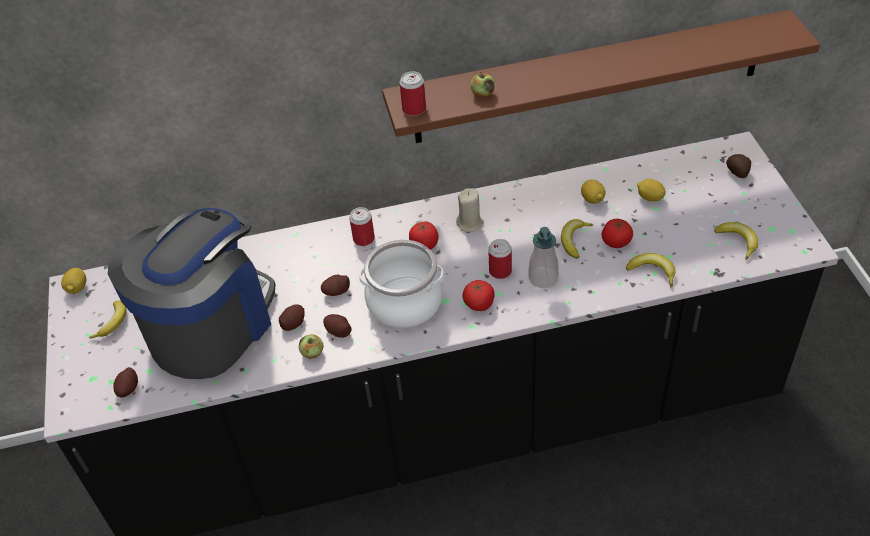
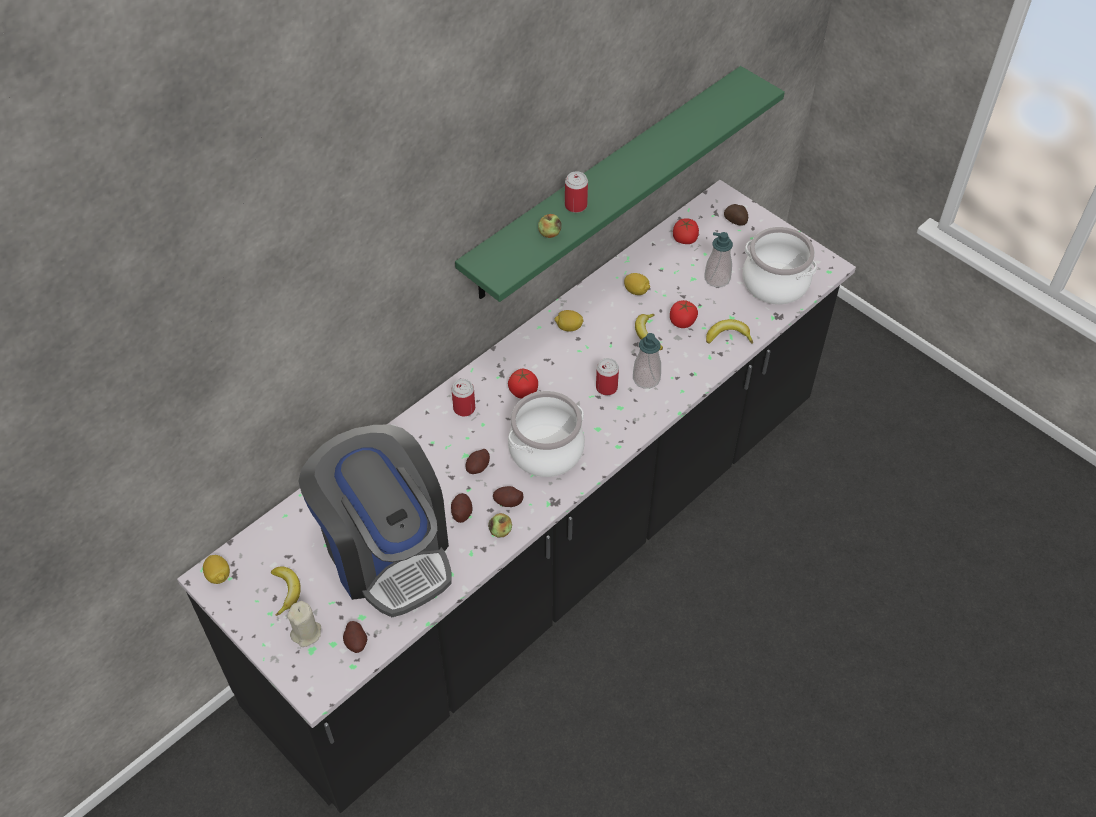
camera: 35 degrees left, 5 degrees up
(211, 326) = (386, 550): coffee machine -> coffee machine turned 150 degrees clockwise
(414, 109) = (501, 270): can -> can (575, 205)
(470, 223) = (548, 355): beige candle -> beige candle (306, 633)
(479, 304) = (610, 424): tomato -> tomato (684, 239)
(589, 78) = (606, 183): brown shelf -> green shelf
(650, 198) = (682, 271): lemon -> lemon (568, 327)
(680, 216) = (717, 278): none -> soap dispenser
(738, 241) = (775, 283): banana -> cooking pot

